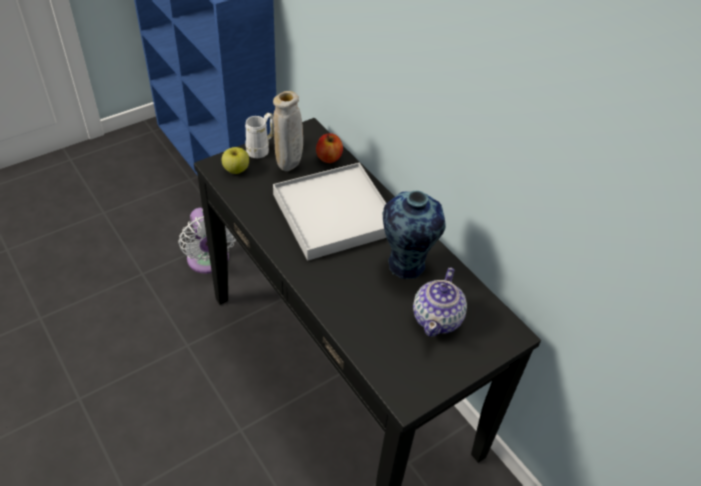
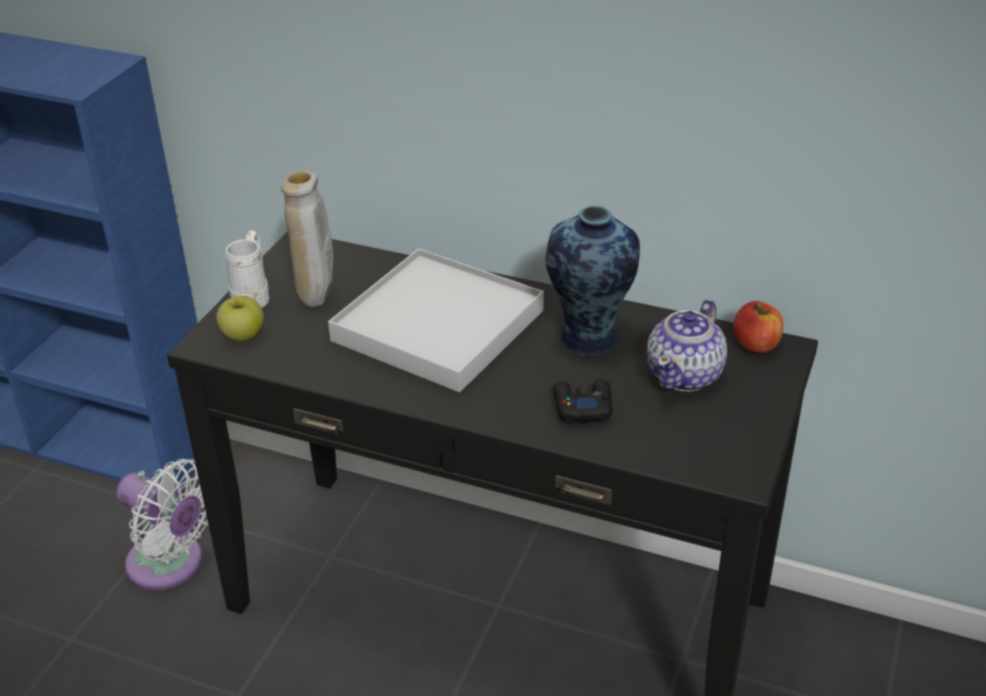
camera: 30 degrees left, 10 degrees down
(329, 158) = (361, 266): apple -> apple (756, 345)
(361, 305) = (582, 406): none -> black game controller
(437, 318) = (685, 375): teapot -> teapot turned 45 degrees clockwise

